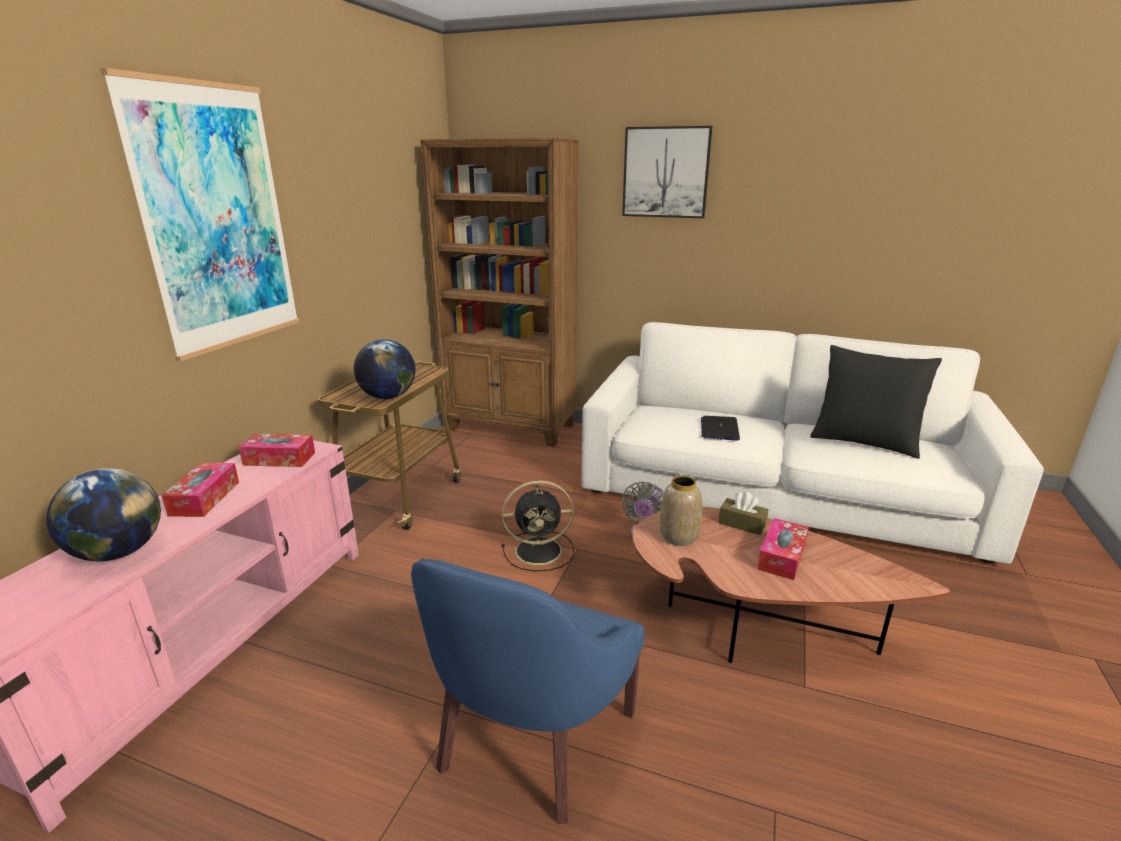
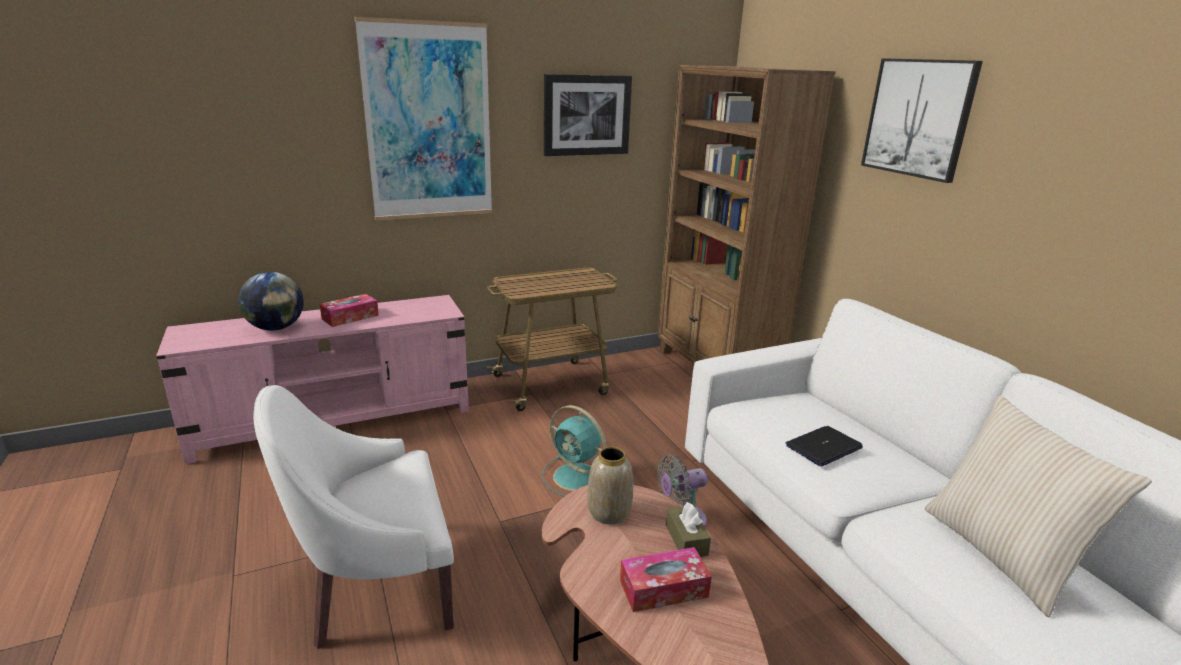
camera: 45 degrees right, 0 degrees up
(279, 459) = (419, 310): tissue box -> none
(358, 197) = (587, 115): none -> picture
(387, 397) = (531, 292): globe -> none
(529, 739) = (376, 587): blue armchair -> white armchair
(540, 551) = (578, 478): black fan -> turquoise fan
(864, 441) = (1001, 554): black pillow -> beige pillow

